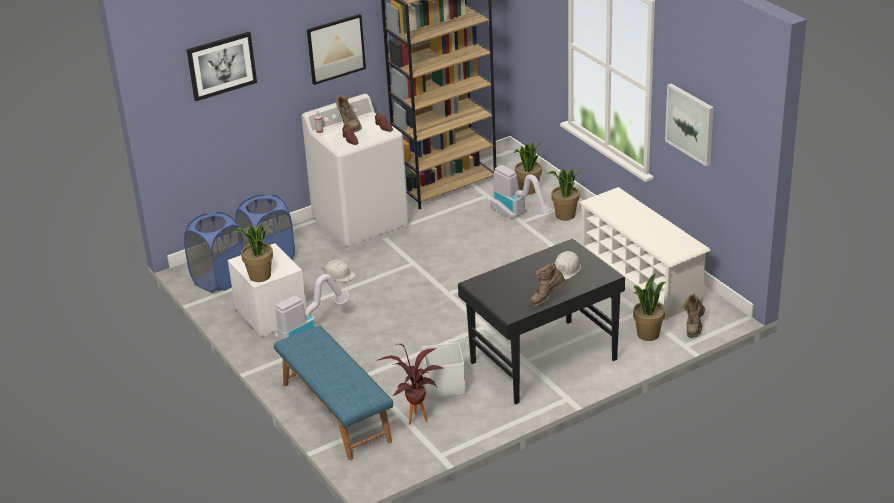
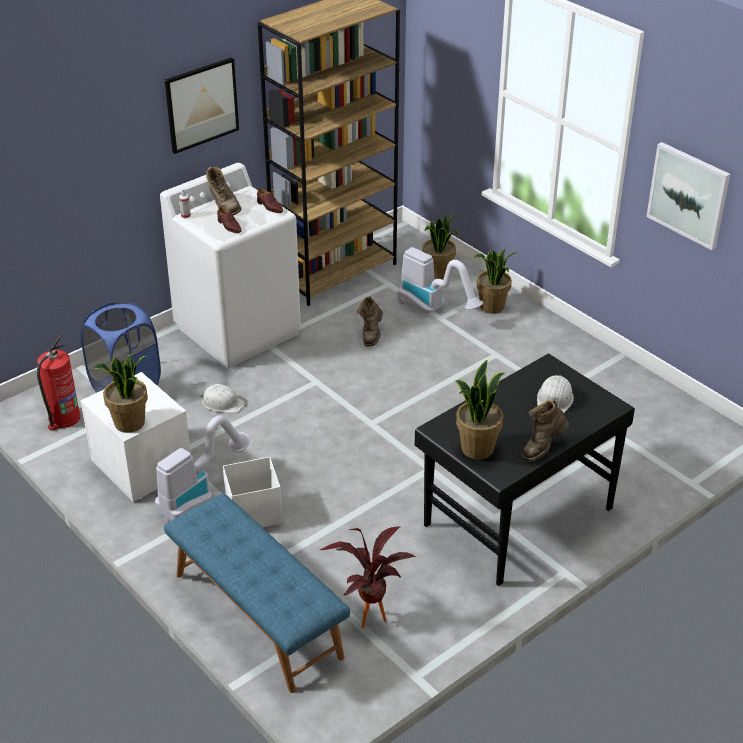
camera: 10 degrees left, 5 degrees up
(219, 279) = (63, 418): blue laundry basket -> fire extinguisher
(221, 65) = (53, 133): picture -> none
(443, 386) = (396, 563): white storage box -> white storage box (253, 513)
(641, 280) = (610, 391): white shoe rack -> none
(648, 334) = (640, 469): potted plant -> potted plant (477, 448)
(694, 327) = (695, 455): brown boot -> brown boot (371, 334)

